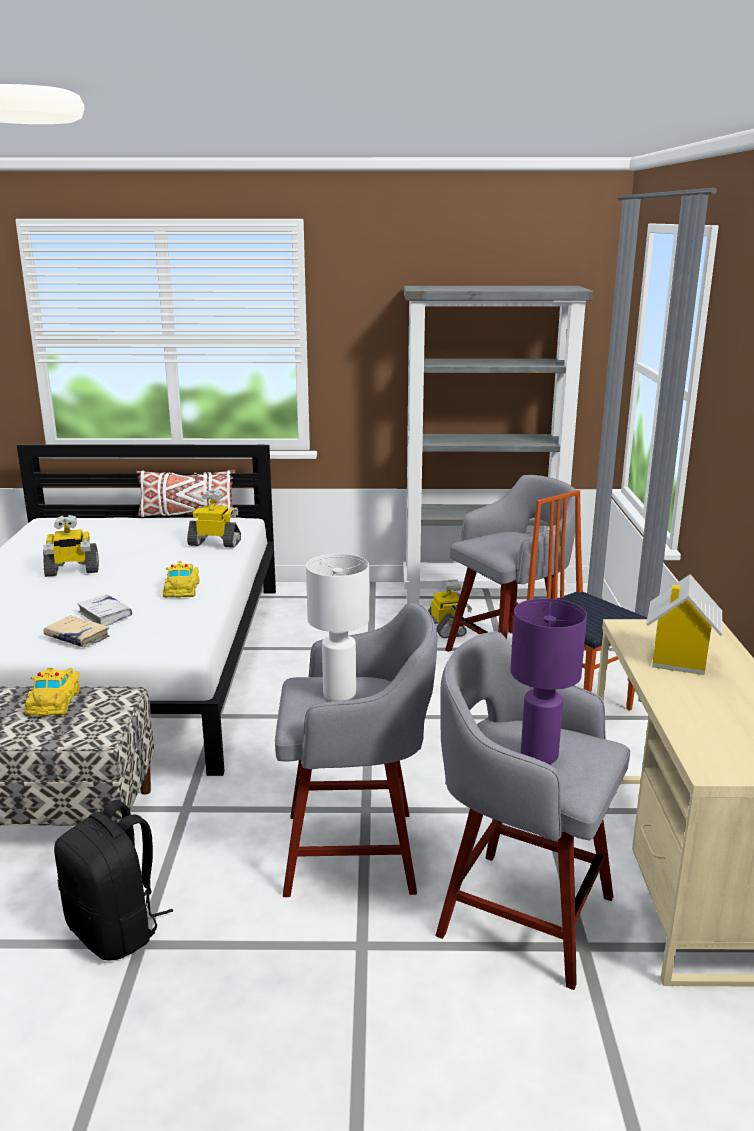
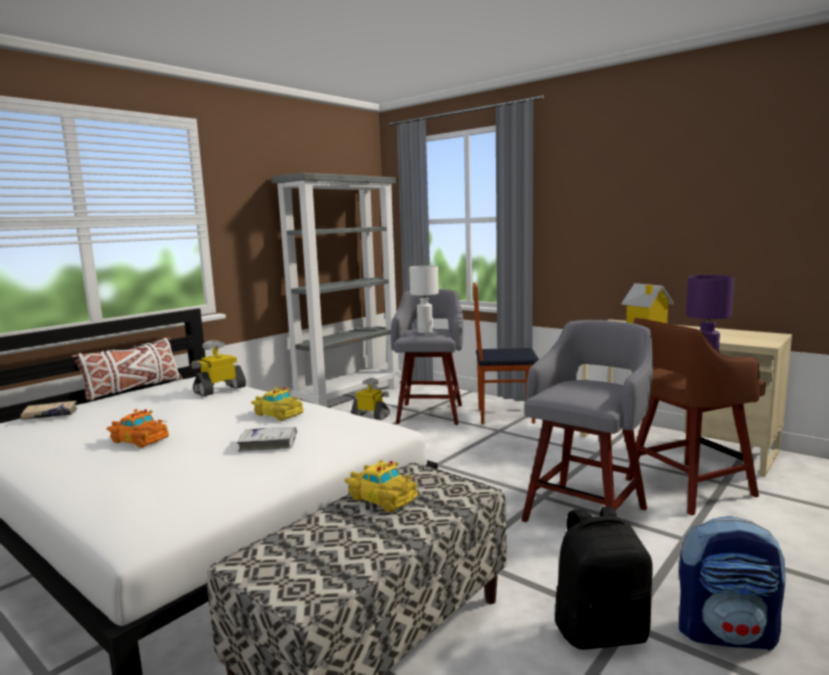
camera: 50 degrees left, 10 degrees down
(72, 570) = (139, 439): toy robot -> orange toy car
(77, 637) = (293, 459): beige book -> beige book (50, 415)
(170, 1019) = (726, 633): none -> backpack
(340, 694) = (583, 388): white table lamp -> white table lamp (425, 332)
(520, 913) = (685, 488): grey stool -> brown stool

